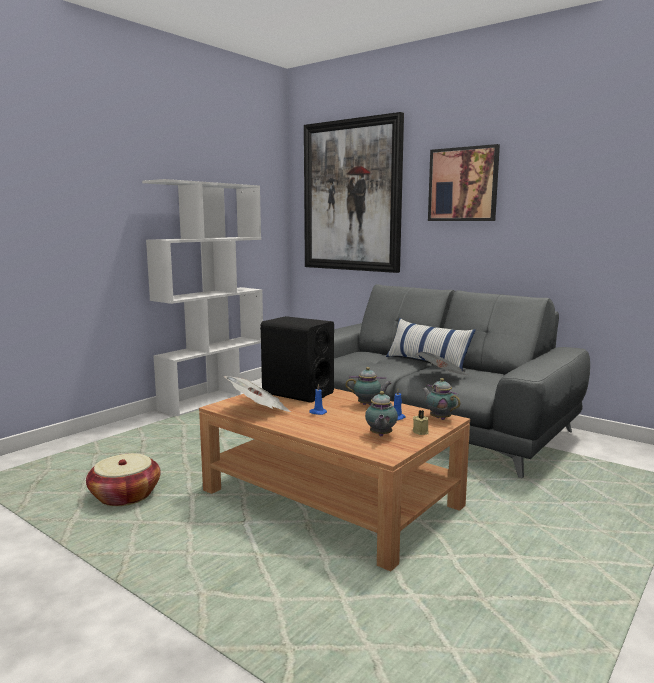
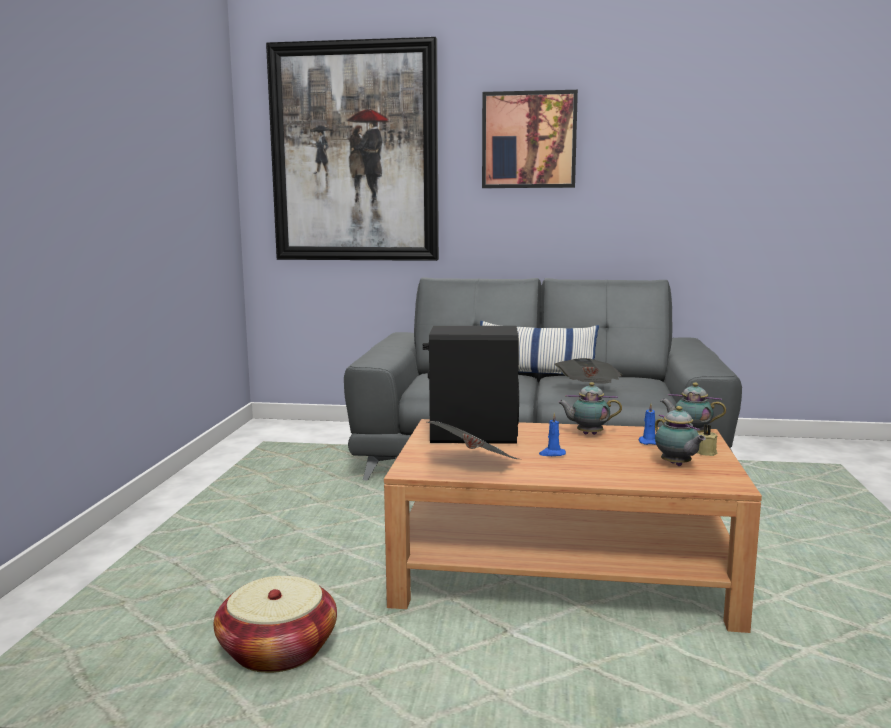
camera: 30 degrees left, 0 degrees up
(213, 398) = (196, 479): white bookcase -> none
(368, 405) = (587, 434): teapot -> teapot turned 150 degrees counterclockwise

